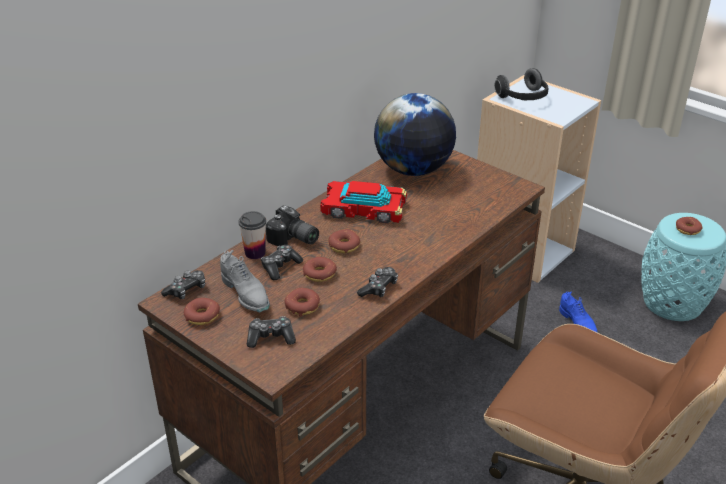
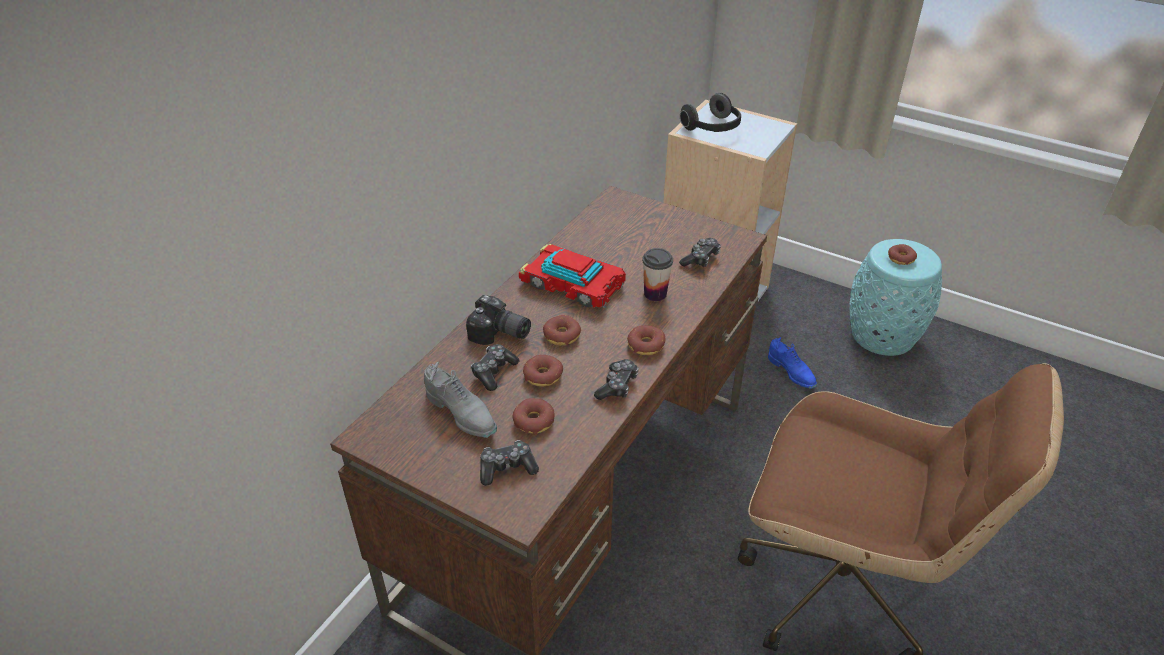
camera: 10 degrees left, 5 degrees up
(186, 290) = (387, 418): game controller -> game controller (700, 259)
(202, 316) = (415, 450): donut -> donut (645, 345)
(255, 253) = (458, 357): cup -> cup (655, 294)
(364, 209) = (572, 284): toy car -> toy car turned 150 degrees counterclockwise
(413, 170) = (615, 229): globe -> none

